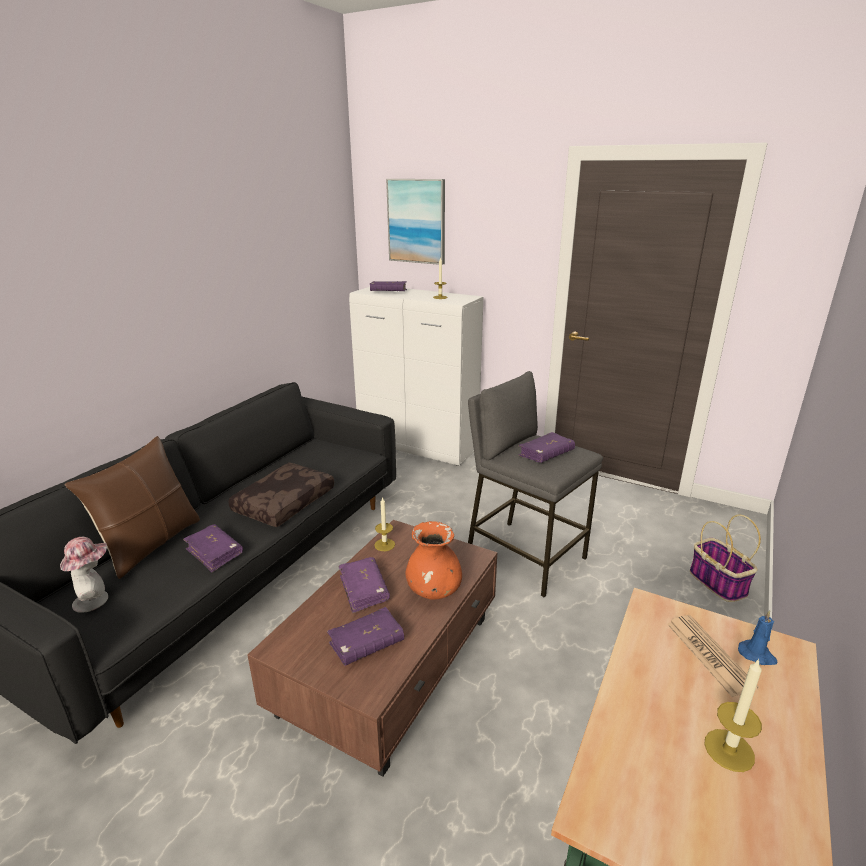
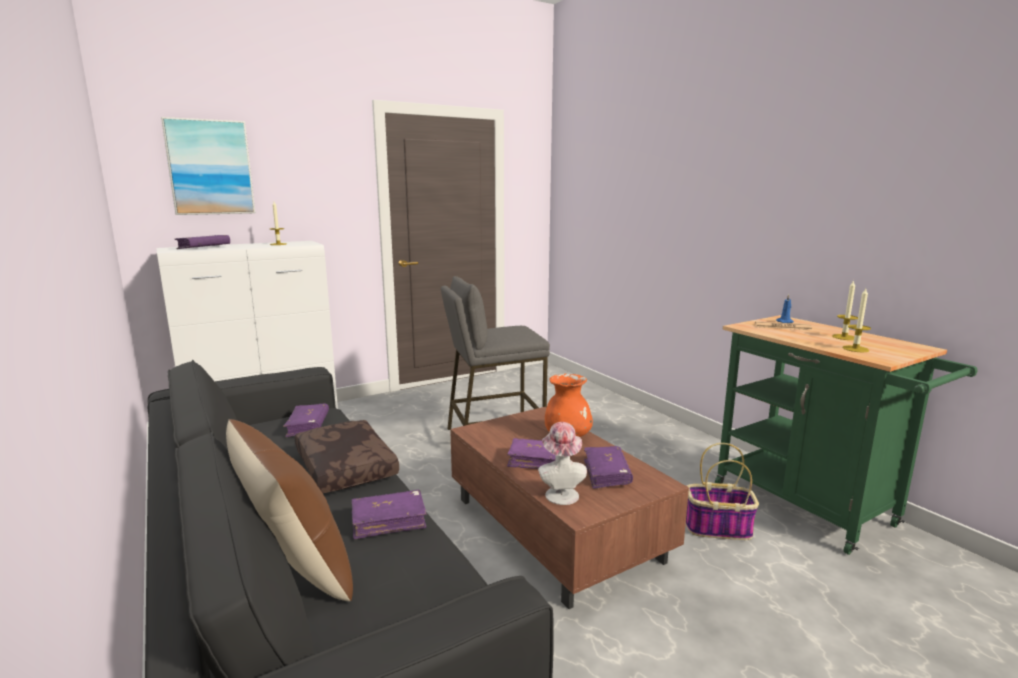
camera: 60 degrees left, 10 degrees down
(95, 599) = (375, 626): hat -> hat (560, 493)
(384, 545) = (484, 440): candle -> candle (855, 349)
(546, 454) = (507, 332): purple book -> purple book (308, 426)
(716, 582) = (587, 395): basket -> basket (717, 528)

